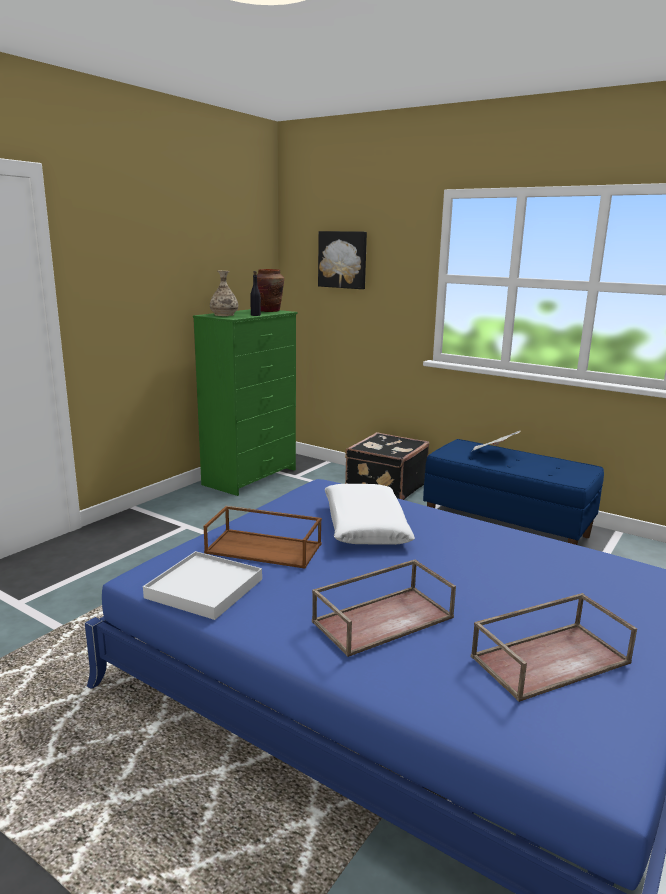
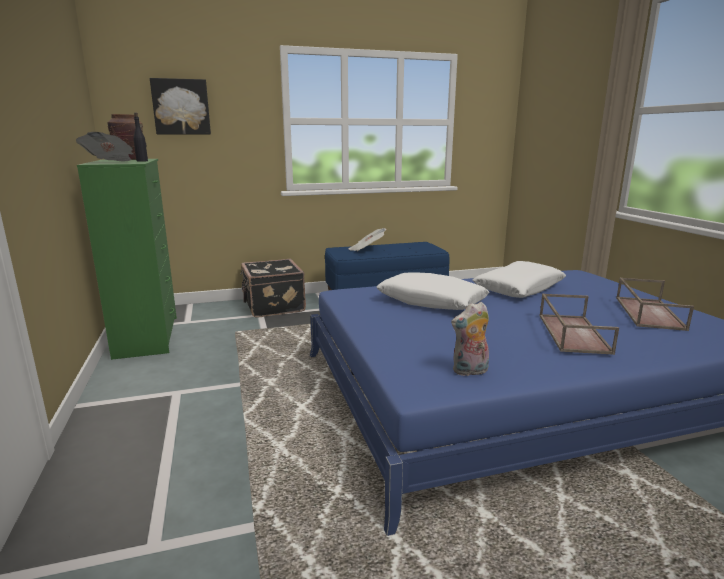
camera: 50 degrees left, 0 degrees up
(205, 588) = (470, 371): white tray -> plush toy
(224, 315) = (110, 162): vase -> newspaper
(265, 548) = (426, 335): brown tray -> none
(502, 557) = (518, 288): none -> white pillow

